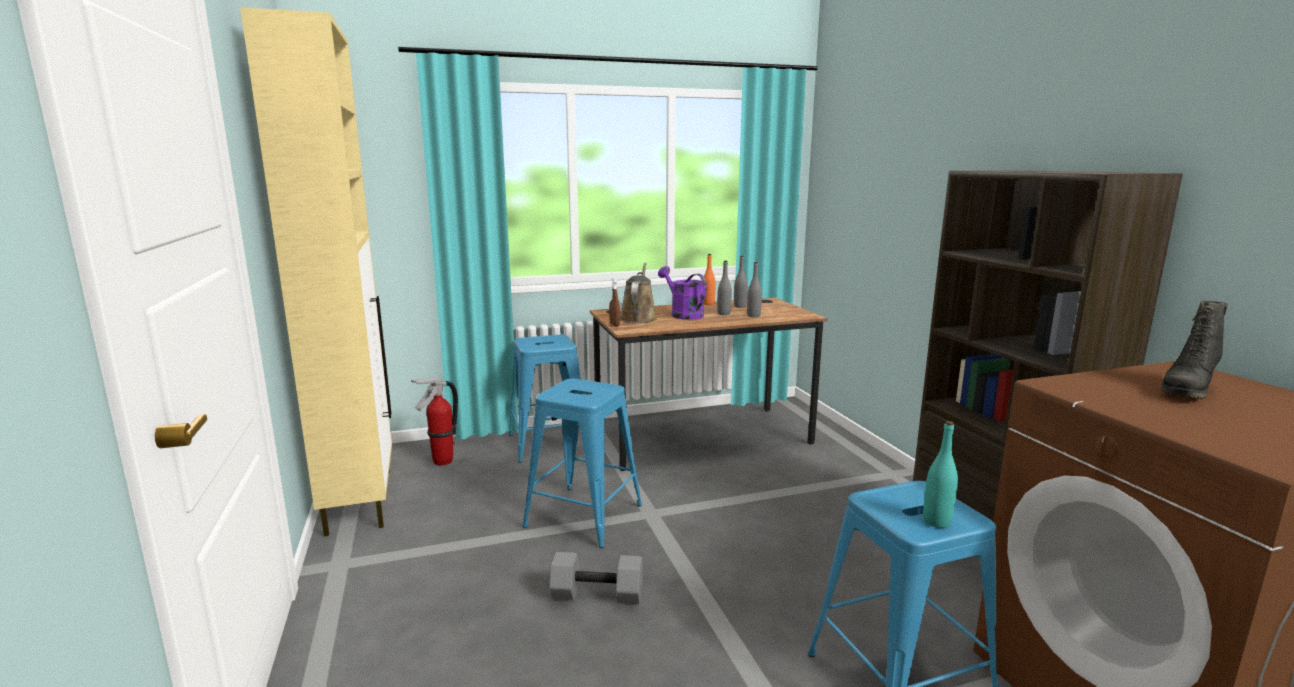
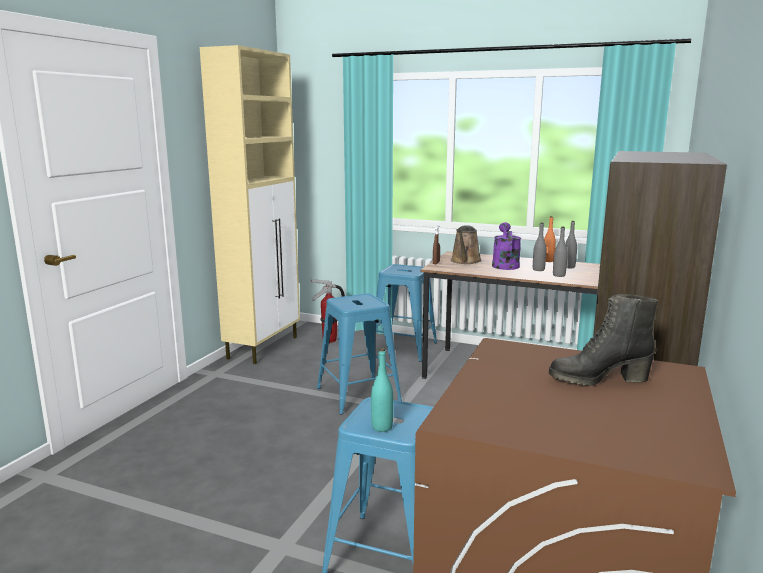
camera: 40 degrees right, 0 degrees up
(596, 595) = (300, 435): grey dumbbell -> none
(638, 318) = (465, 261): brown watering can -> brown watering can turned 150 degrees clockwise

